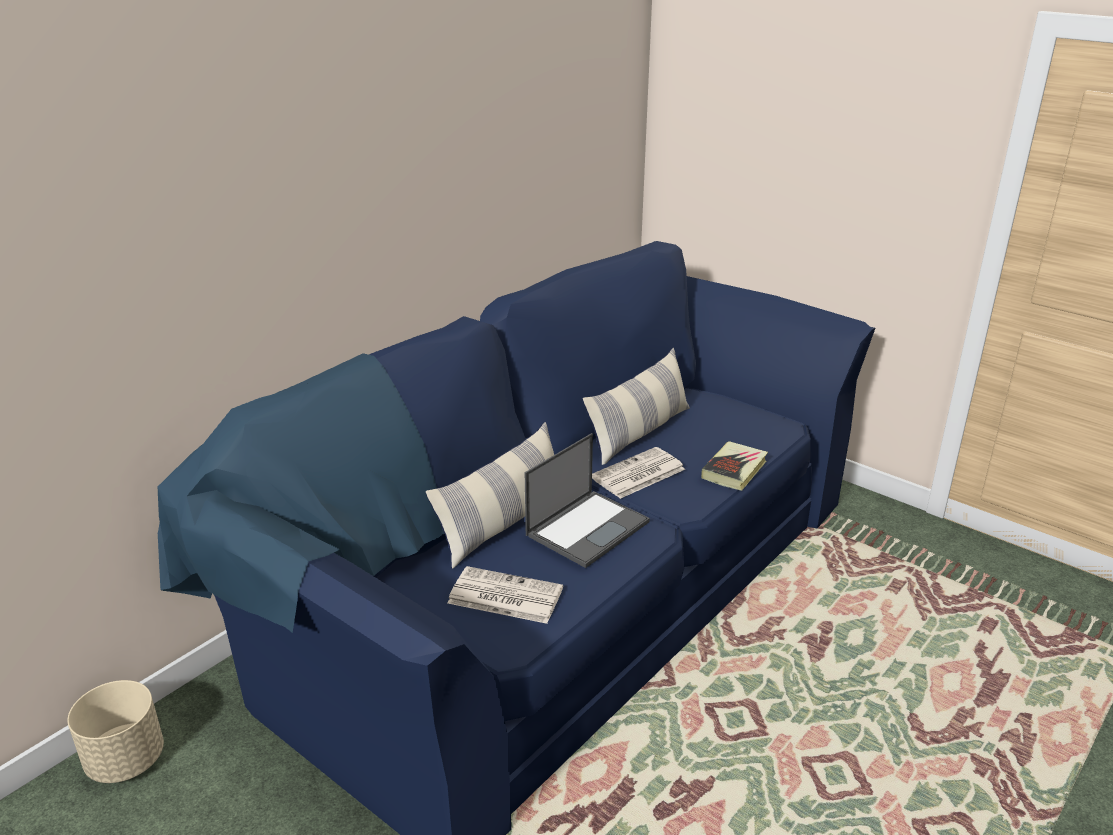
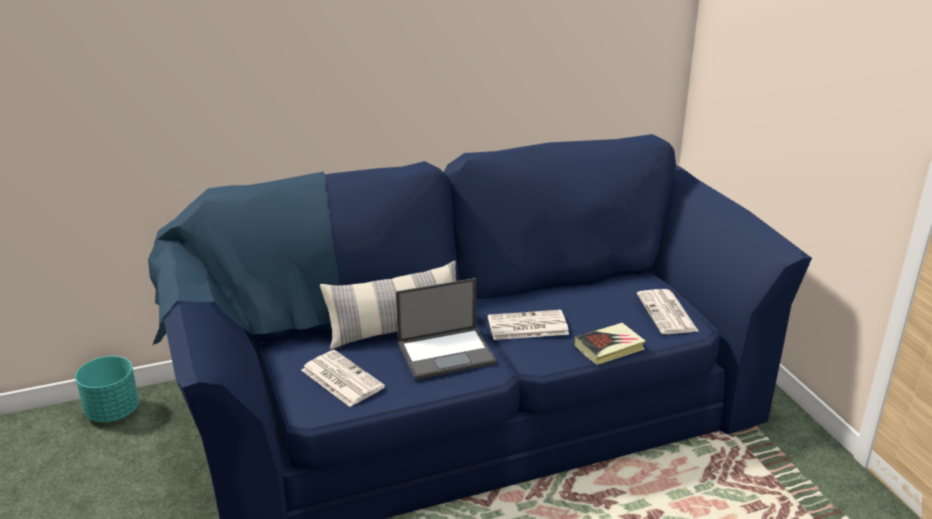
camera: 30 degrees right, 0 degrees up
(126, 760) = (113, 411): beige planter -> turquoise planter
(639, 433) = (567, 296): pillow -> none
(750, 421) = (667, 313): none -> newspaper

